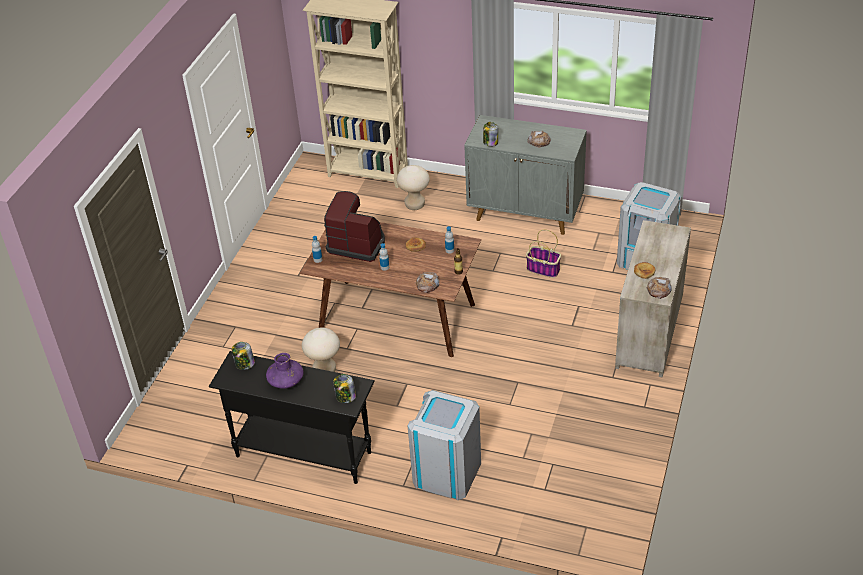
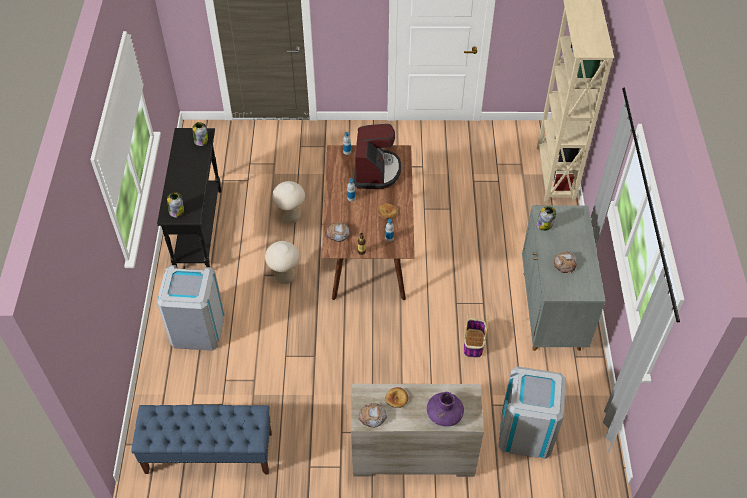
camera: 70 degrees right, 10 degrees up
(286, 381) = (187, 170): purple vase -> purple vase (444, 414)
(415, 205) = (524, 220): beige stool -> beige stool (284, 277)
(608, 483) = (208, 453): none -> blue bench

